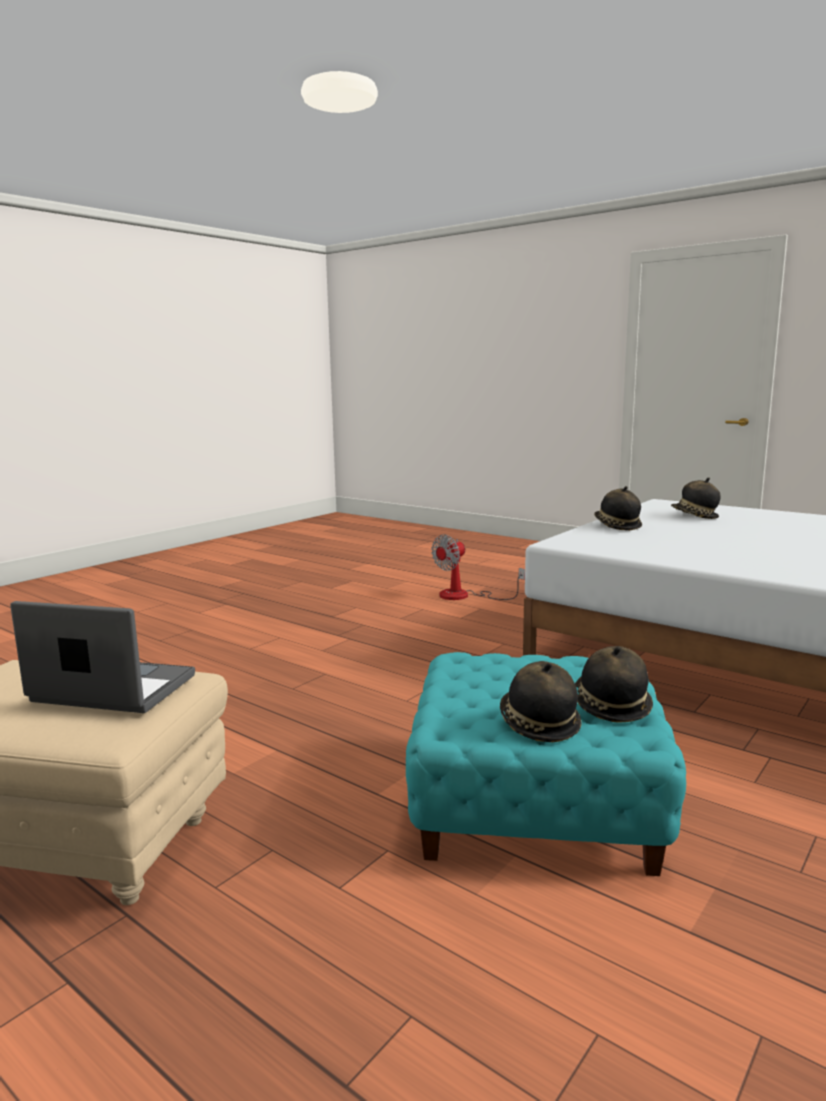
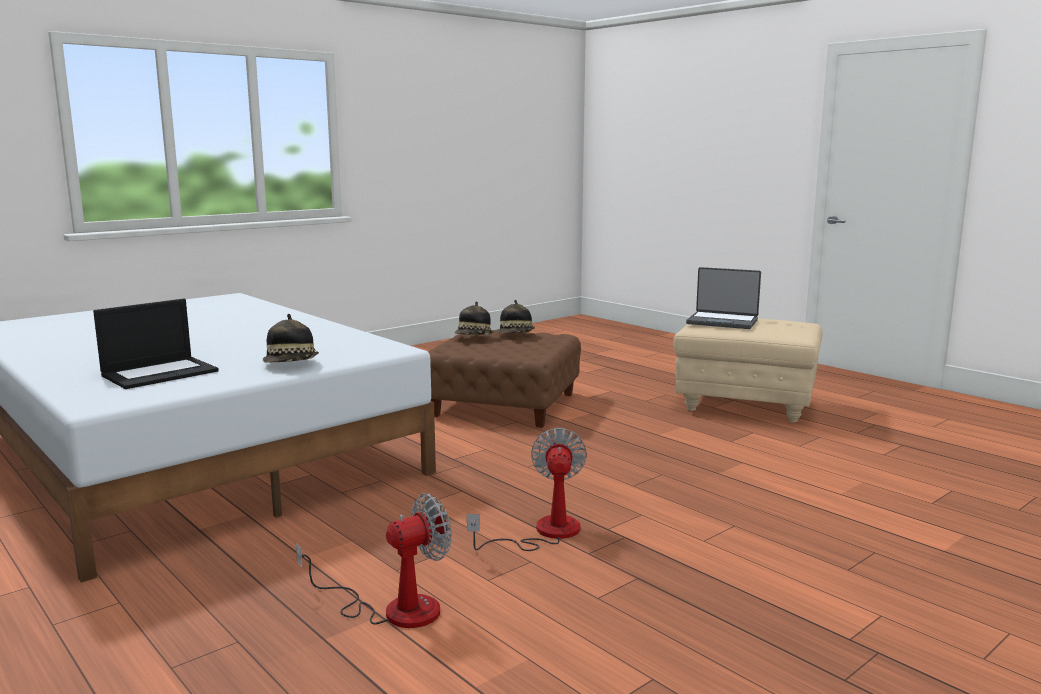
camera: 170 degrees left, 0 degrees up
(397, 632) = (544, 533): none -> fan
(535, 803) = (505, 404): turquoise ottoman -> brown ottoman
(694, 516) = (160, 373): hat -> laptop

